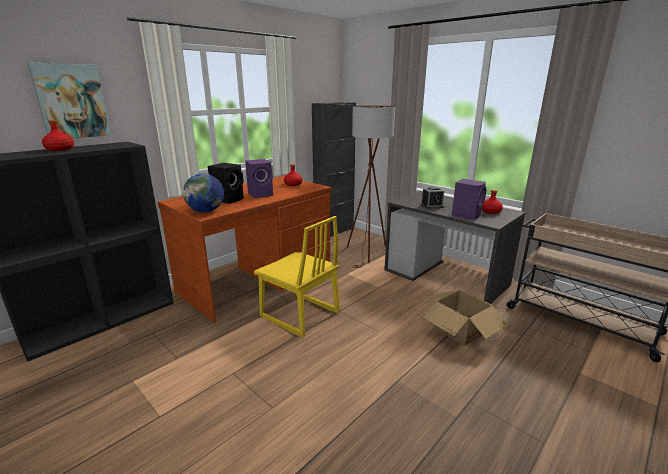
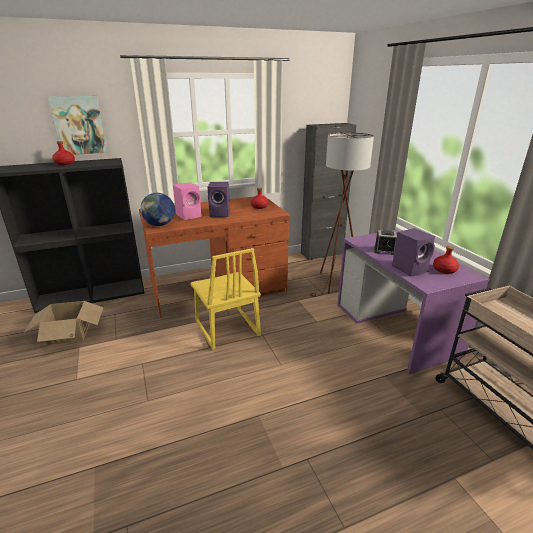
camera: 25 degrees right, 5 degrees up
(229, 199) = (189, 215): black speaker -> pink speaker
(445, 277) = (395, 328): grey desk -> purple desk
(460, 329) = (361, 387): cardboard box -> cardboard box (69, 333)

